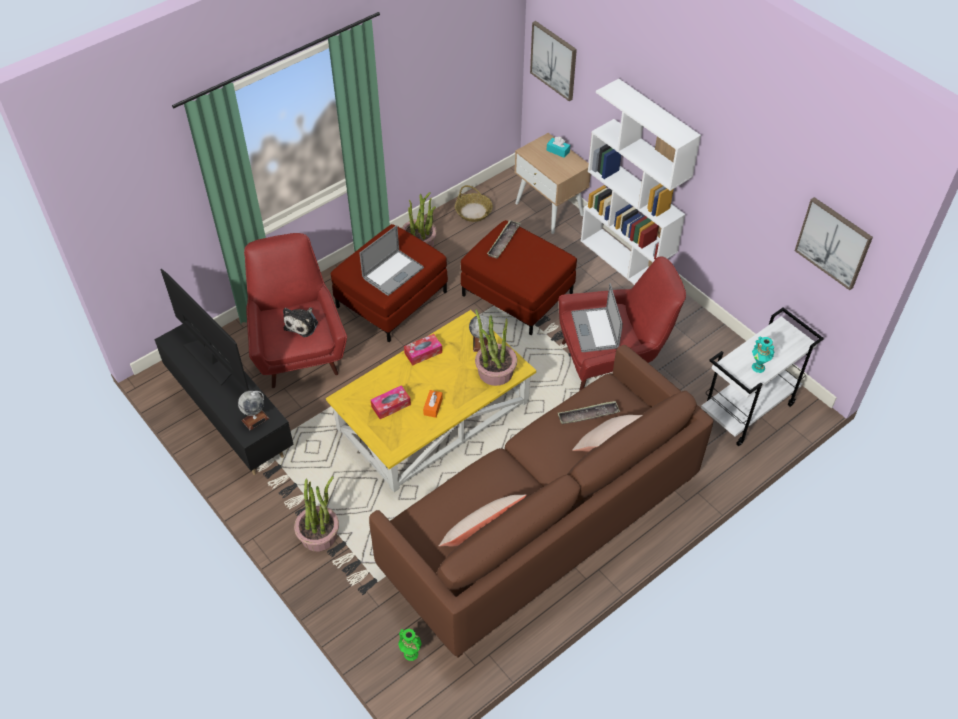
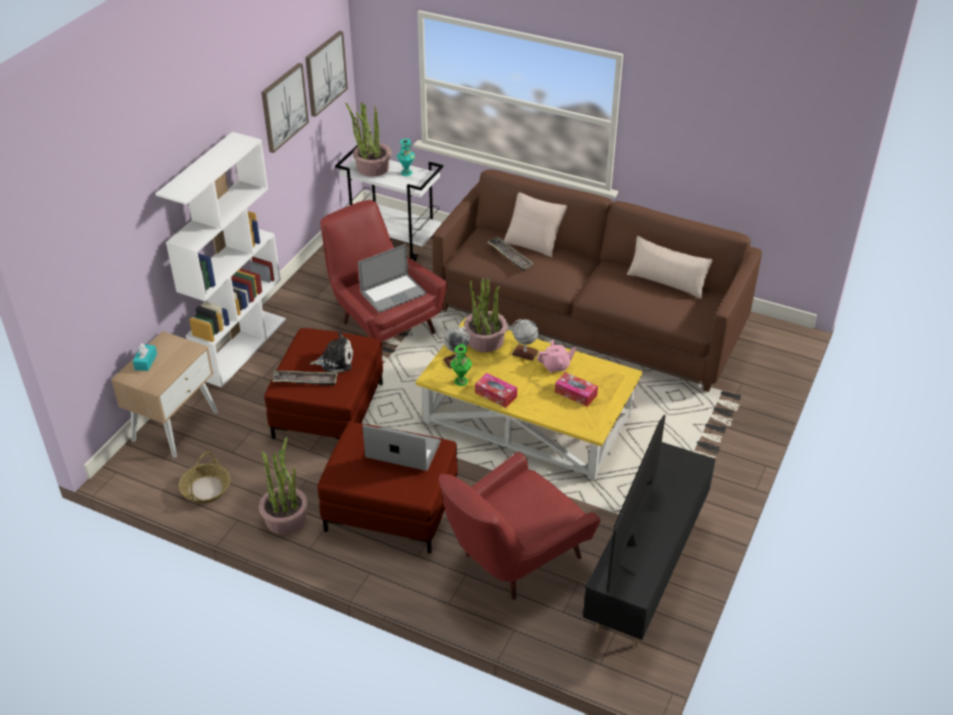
camera: 115 degrees left, 10 degrees down
(255, 419) = (677, 466): globe -> globe (524, 353)
(302, 324) = (521, 501): plush toy -> plush toy (335, 361)
(319, 534) = (713, 445): potted plant -> potted plant (372, 167)
(410, 654) = (761, 351): green vase -> green vase (461, 381)
(433, 407) = (556, 366): orange tissue box -> pink teapot
(554, 60) = (84, 289): picture -> picture (283, 107)

